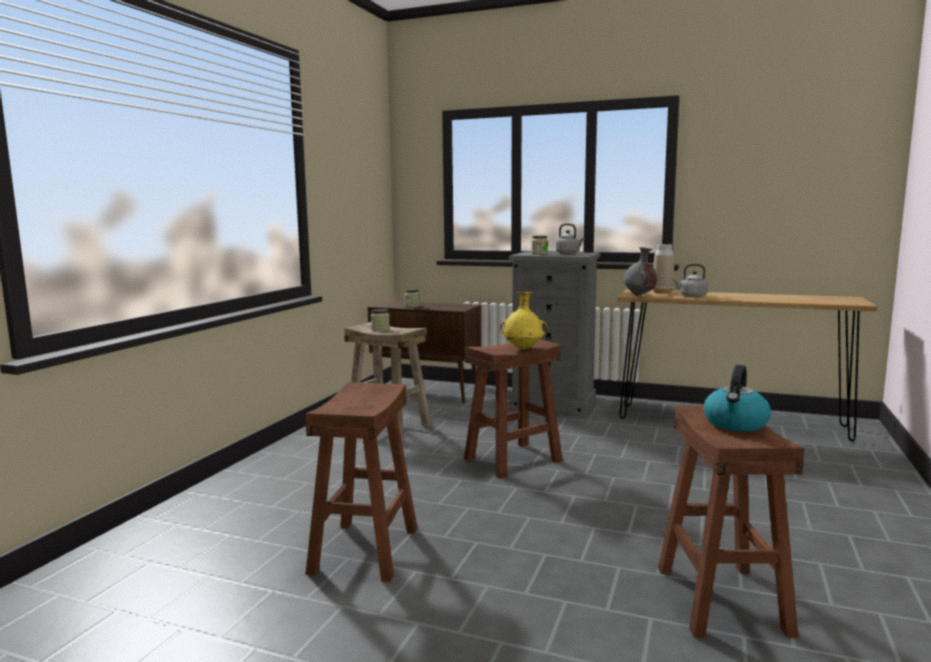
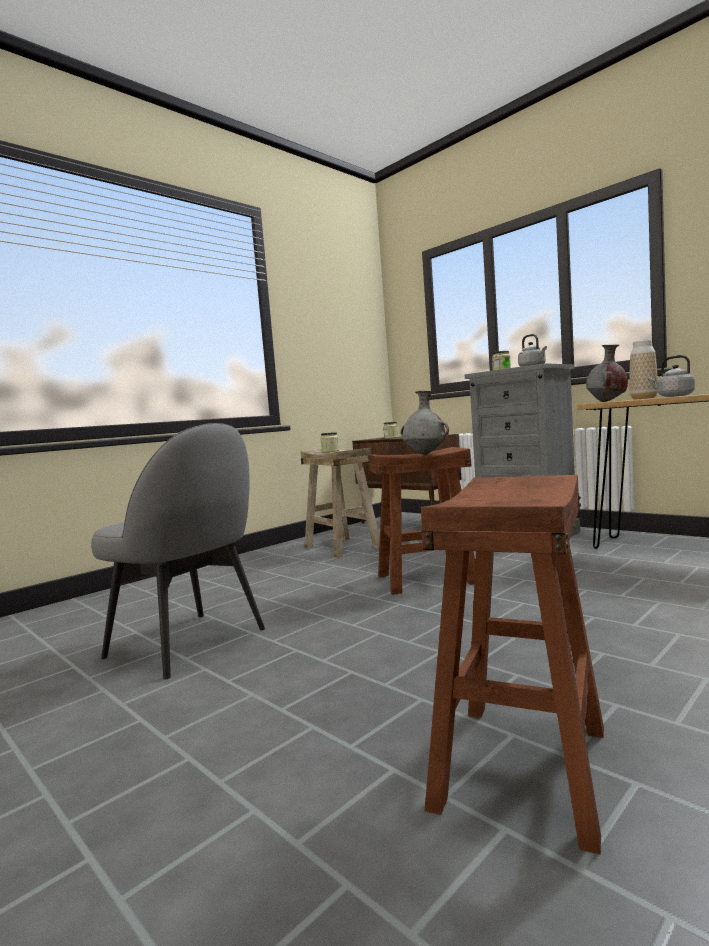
camera: 25 degrees right, 5 degrees down
(366, 550) = (189, 644): brown stool -> grey chair
(524, 349) = (426, 454): yellow vase -> grey vase
(736, 424) = (520, 490): kettle -> none

